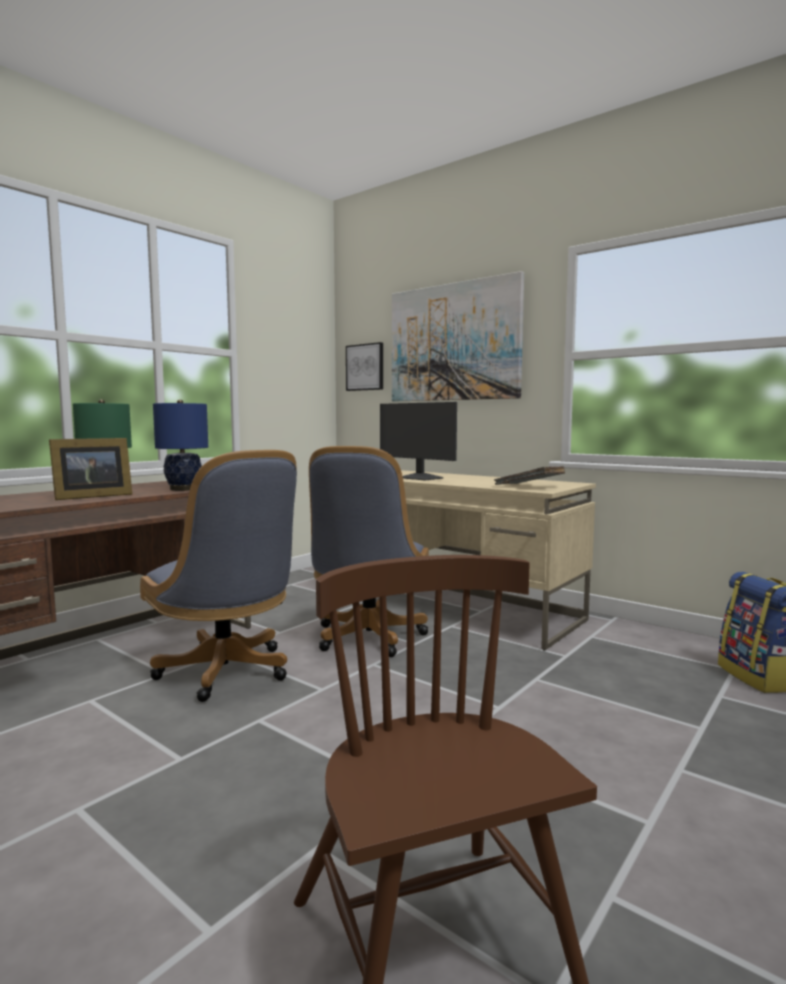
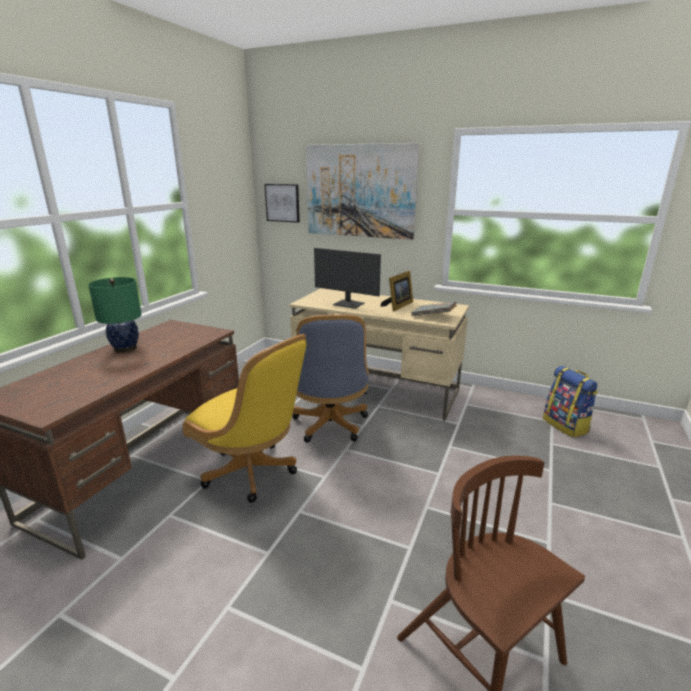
camera: 15 degrees left, 15 degrees up
(90, 496) = (128, 365): picture frame -> picture frame (398, 306)
(184, 489) = (190, 342): blue table lamp -> none
(230, 675) = (255, 475): blue office chair -> yellow office chair

